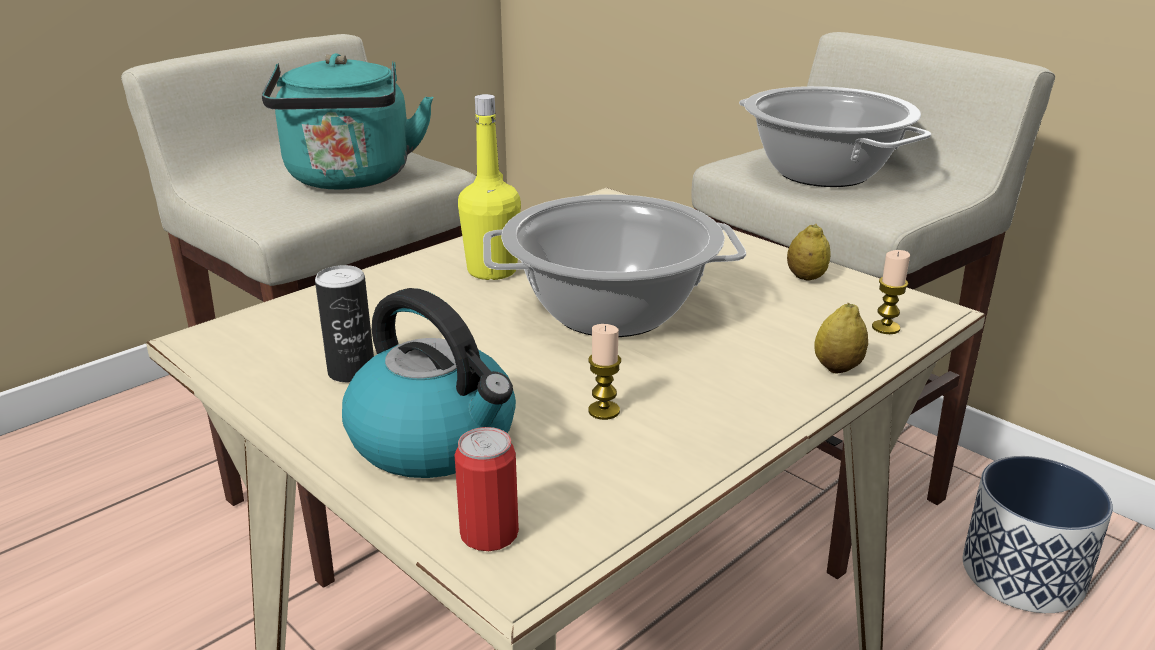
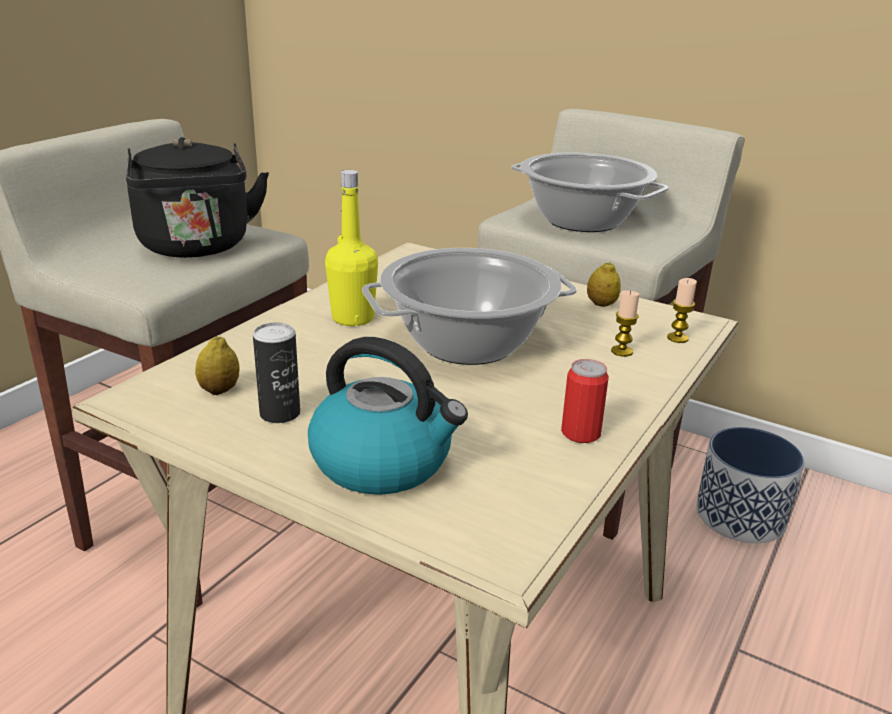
camera: 15 degrees left, 0 degrees up
(350, 179) = (196, 248): turquoise kettle -> black kettle
(489, 534) = (468, 530): can -> can (581, 433)
(604, 411) = (504, 423): candle -> candle (621, 351)
(837, 368) = (659, 372): lemon -> lemon (219, 390)

